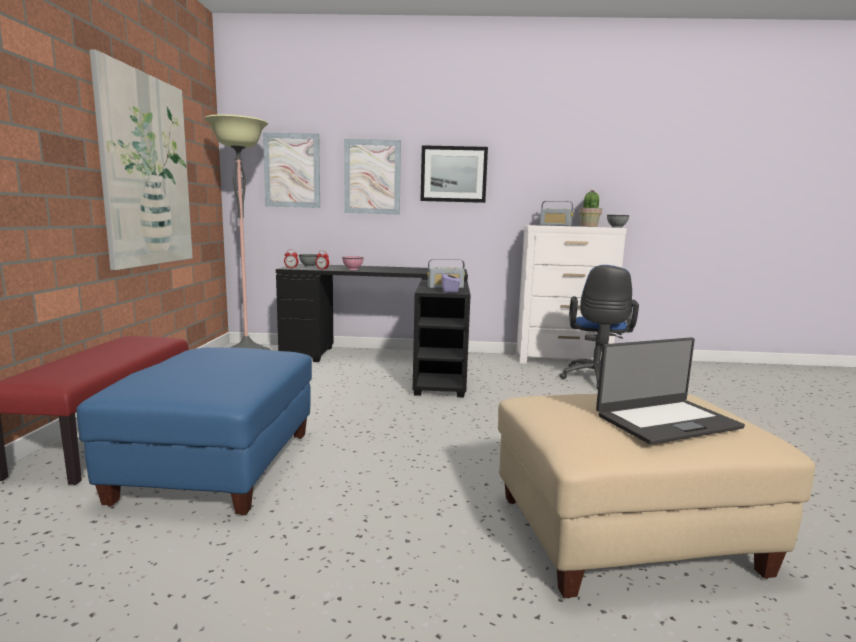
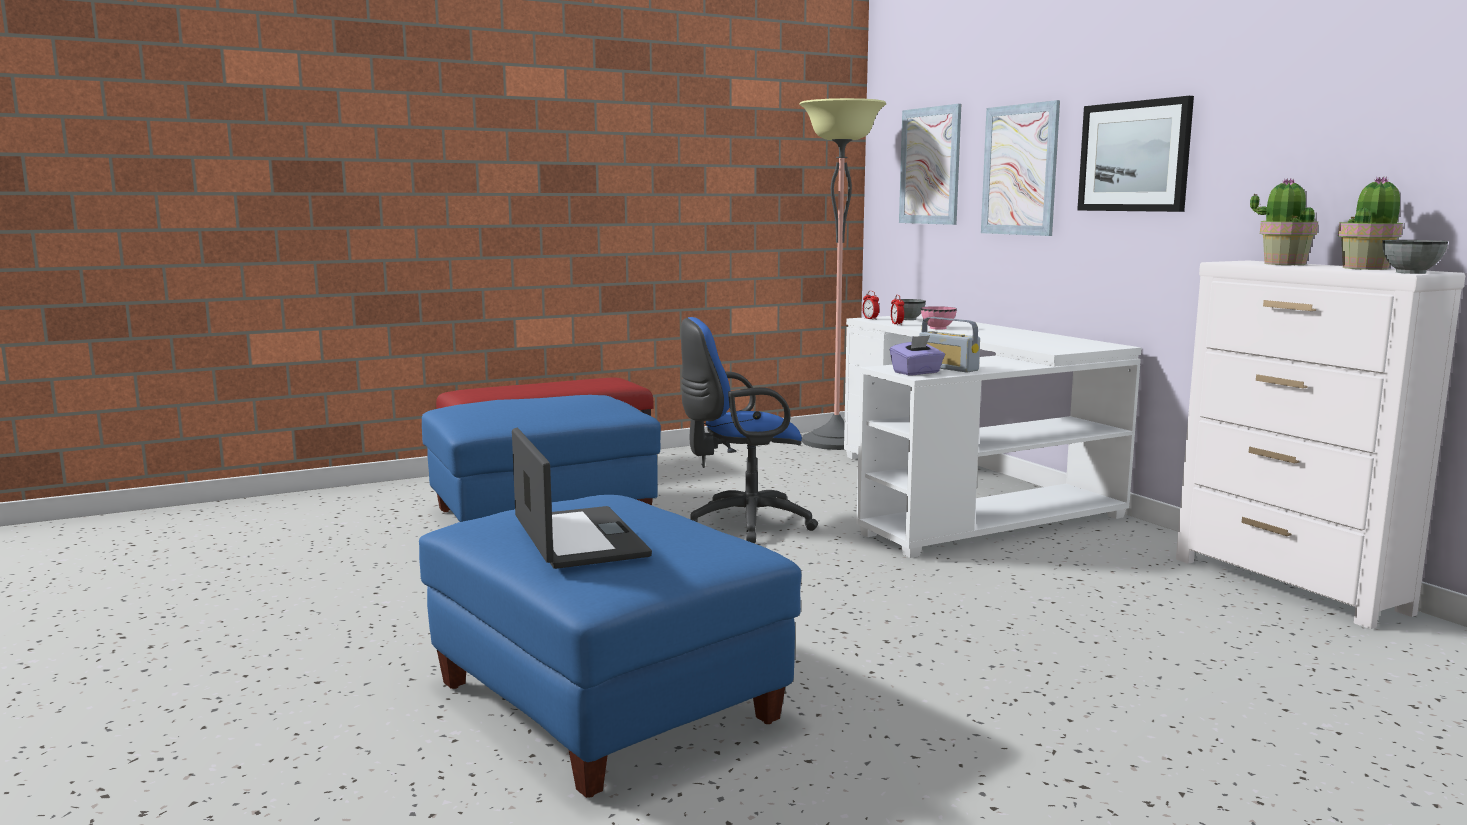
camera: 60 degrees right, 0 degrees up
(146, 171) = (693, 188): picture -> none
(391, 362) = (966, 496): black desk -> white desk
(555, 225) = (1284, 264): radio -> potted plant
(595, 379) = (1227, 624): blue office chair -> blue office chair (742, 524)
(625, 536) = (604, 704): beige ottoman -> blue ottoman
(666, 421) = (577, 539): laptop -> laptop turned 150 degrees counterclockwise

